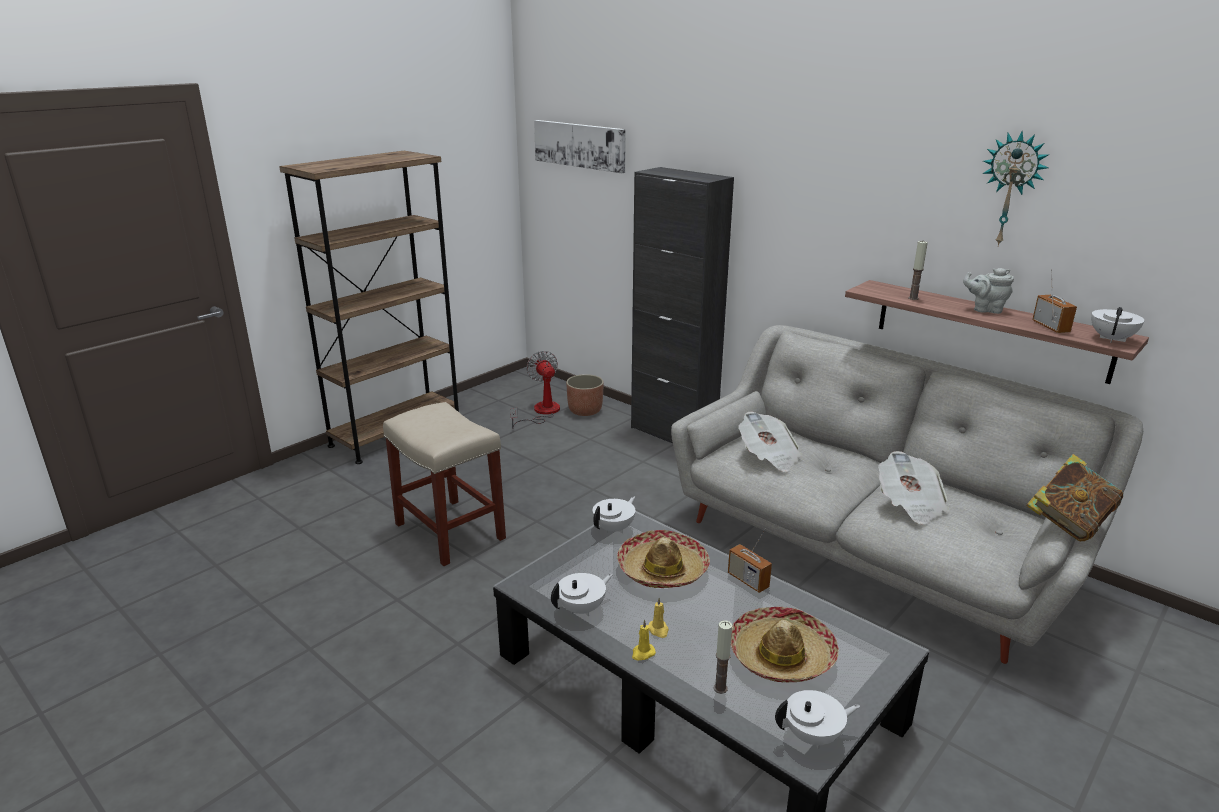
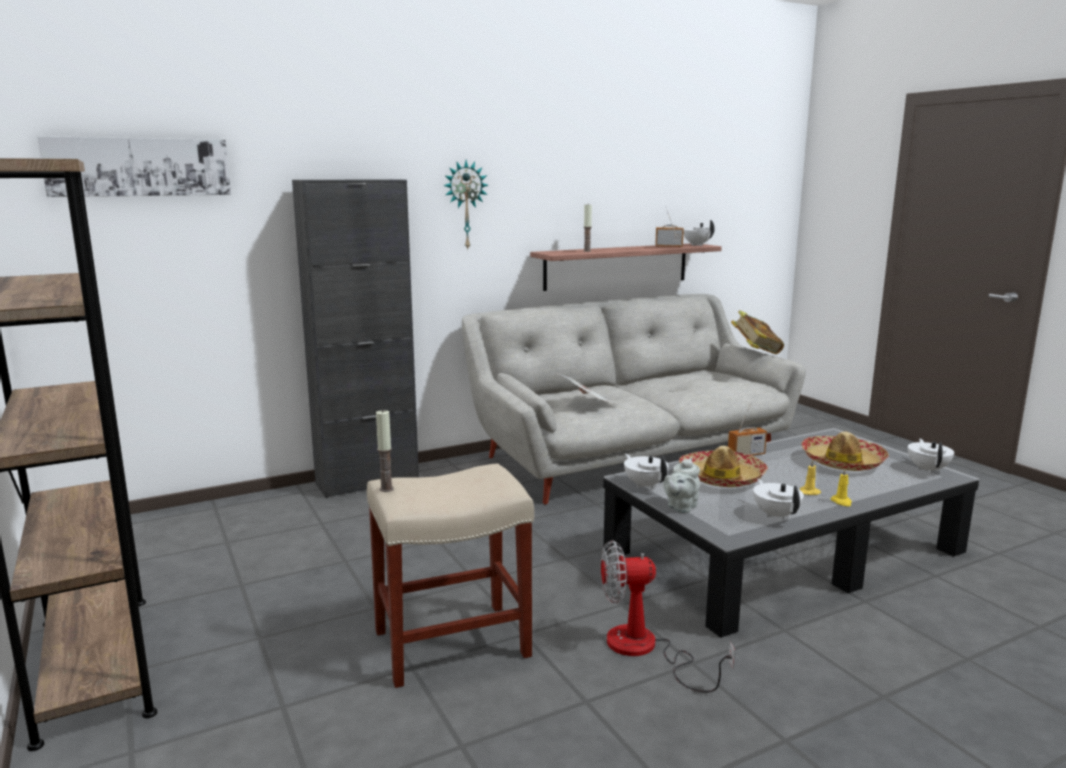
camera: 70 degrees left, 10 degrees down
(541, 412) = (209, 540): fan -> fan (645, 650)
(585, 411) = (247, 514): planter -> none
(720, 688) = (882, 485): candle -> candle (386, 489)
(910, 504) = (687, 386): newspaper -> none
(985, 309) = (625, 248): grey teapot -> grey teapot (681, 507)
(1011, 189) = (615, 160): wall clock -> wall clock (465, 205)

